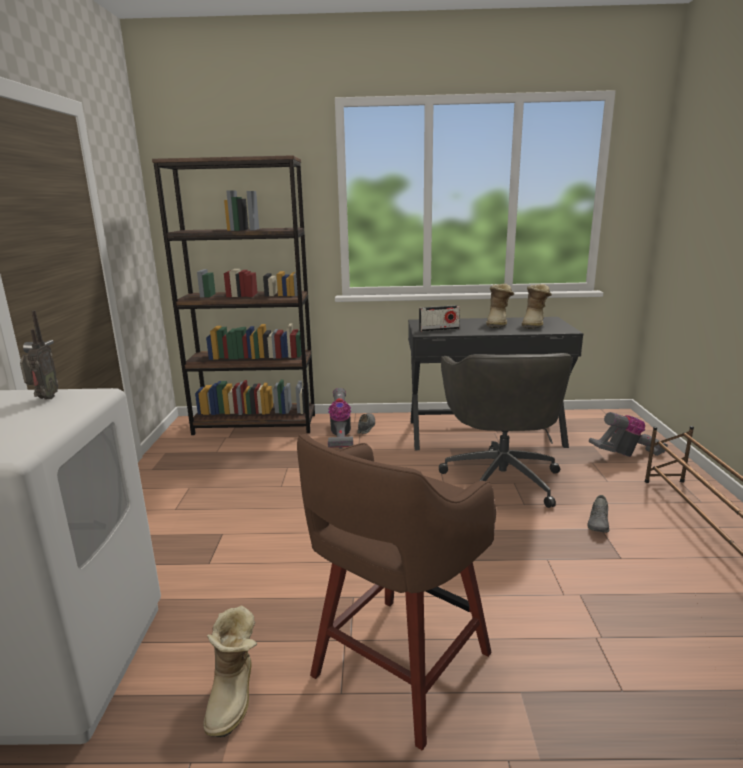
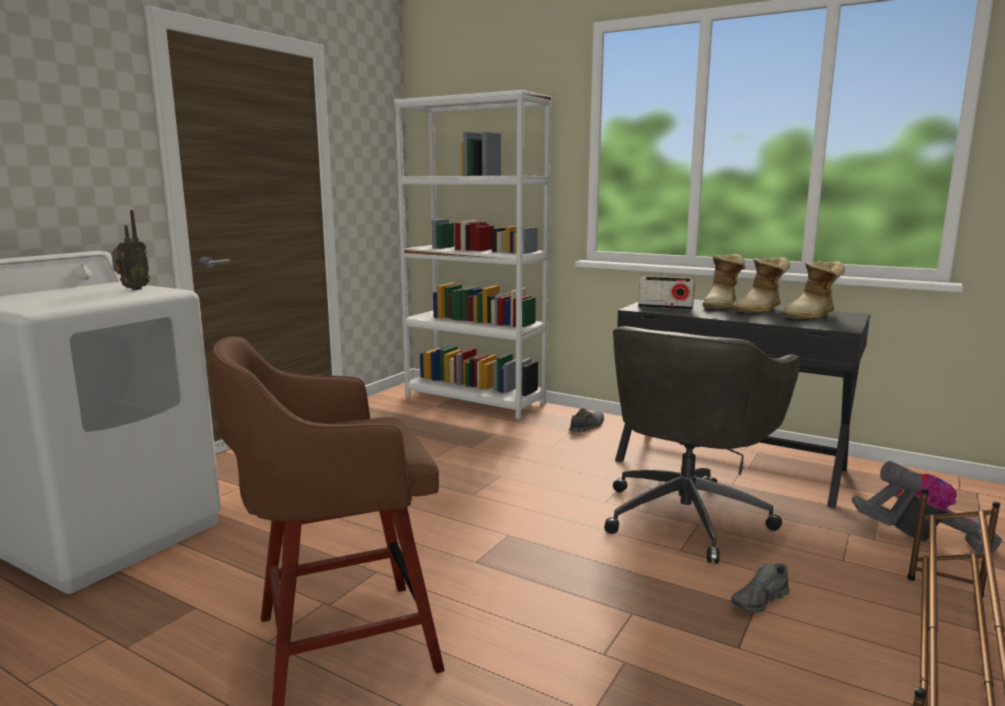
camera: 30 degrees right, 5 degrees down
(234, 695) = (191, 606): boot -> boot (722, 306)
(255, 424) = (475, 400): brown bookcase -> white bookcase
(340, 436) = (547, 428): vacuum cleaner -> none

